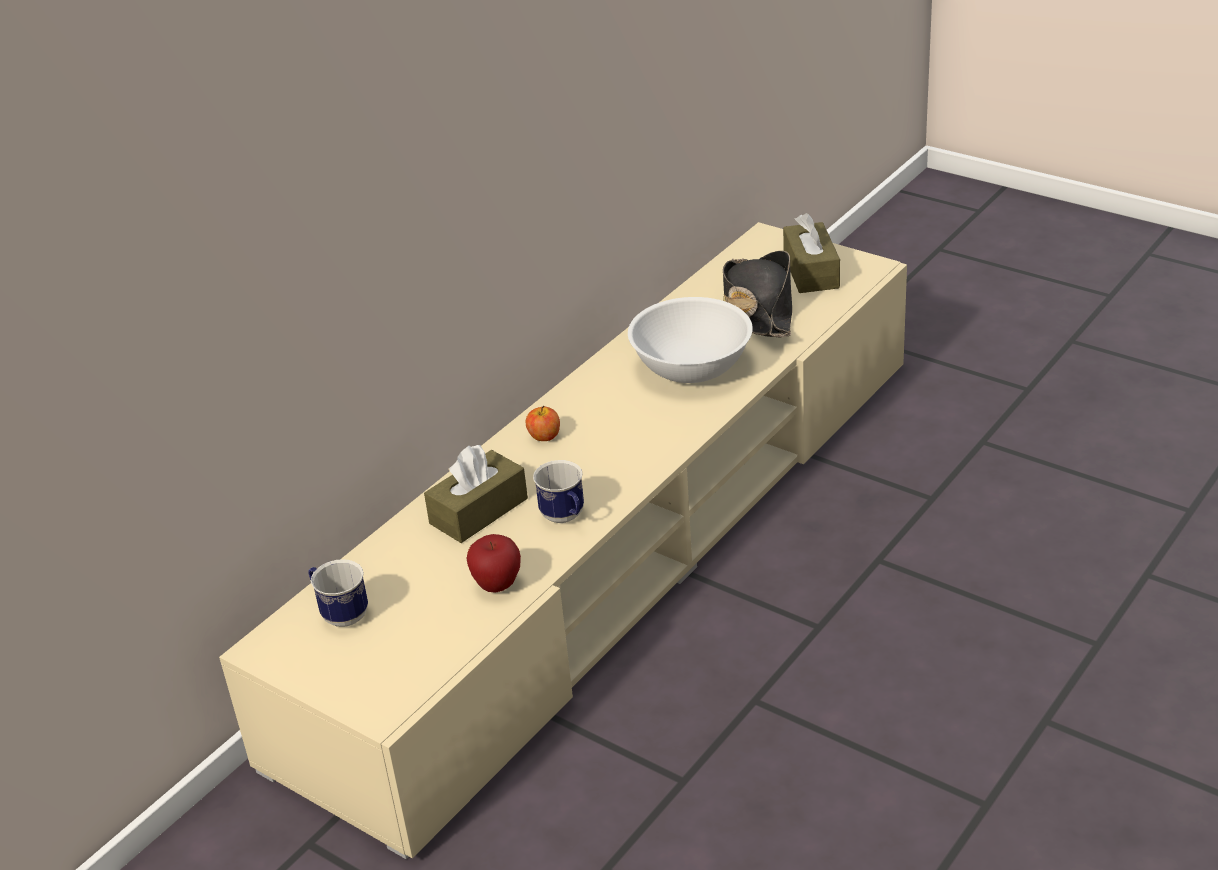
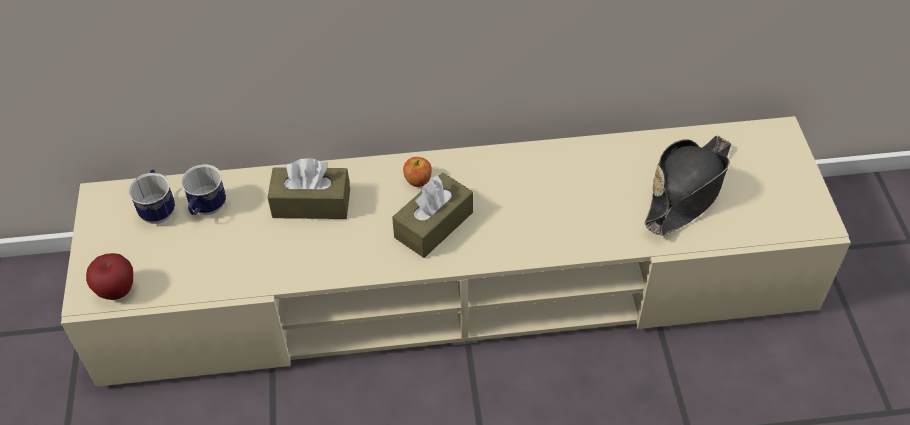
camera: 45 degrees right, 15 degrees up
(497, 585) = (247, 267): apple -> apple (117, 291)
(565, 518) = (344, 253): mug -> mug (206, 210)
(690, 367) = (573, 203): white bowl -> none
(811, 271) = (768, 190): brown tissue box -> brown tissue box (433, 225)

